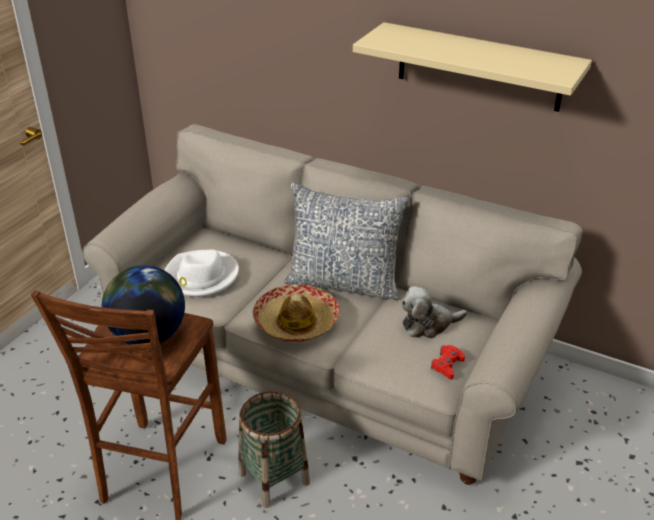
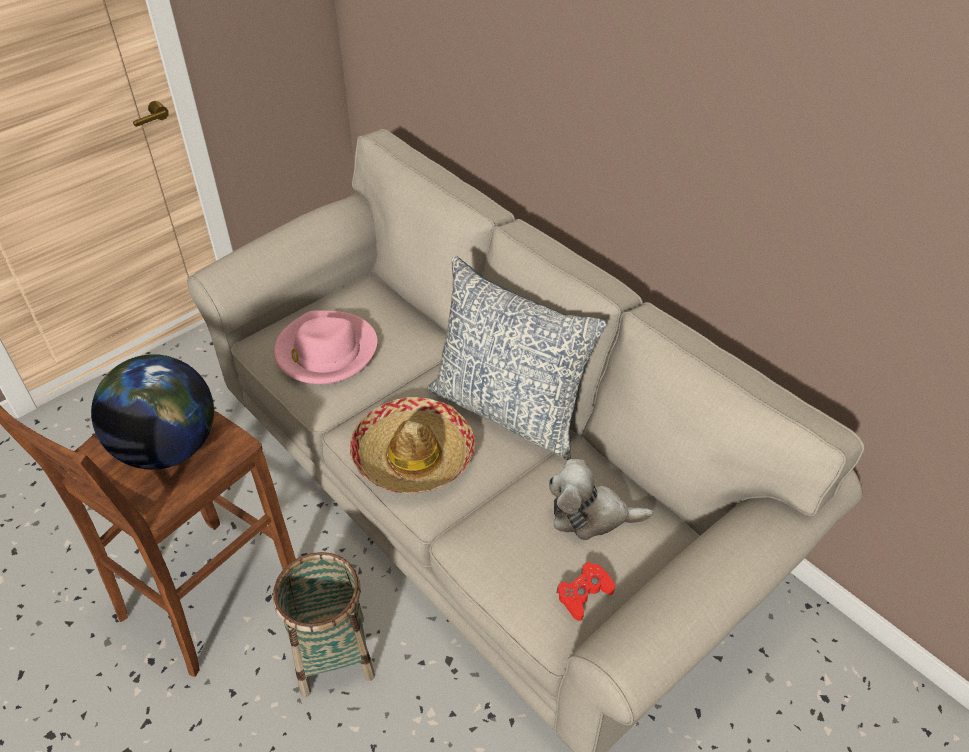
camera: 20 degrees right, 10 degrees up
(201, 276) = (325, 351): white hat -> pink hat
(479, 67) = (761, 141): beige shelf -> none

